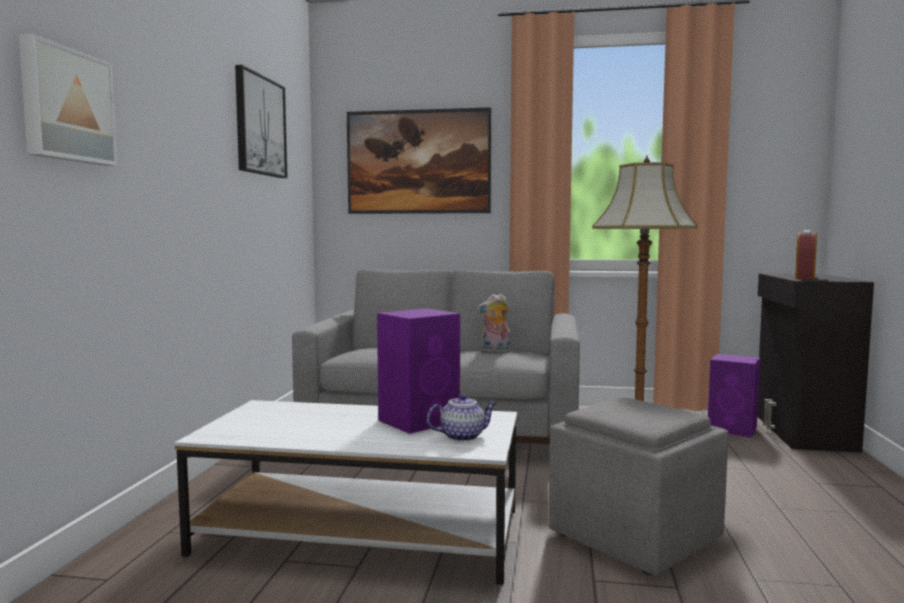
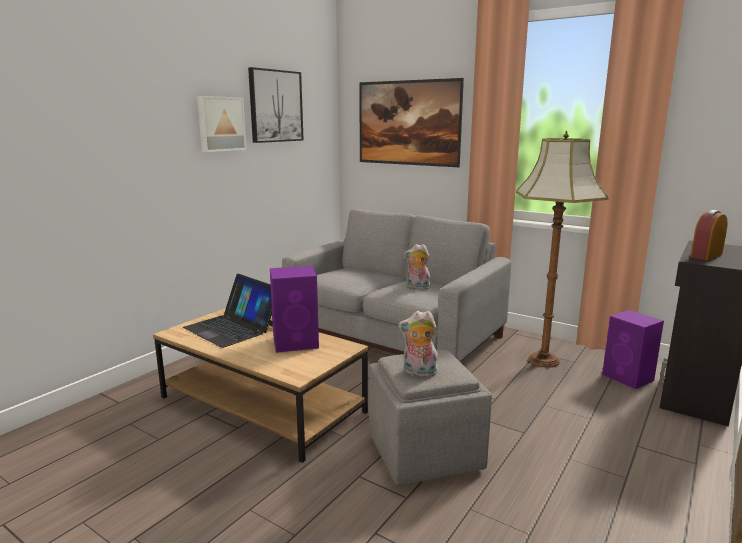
camera: 25 degrees right, 10 degrees up
(66, 106) = (94, 131): picture -> picture (220, 124)
(298, 419) = (232, 327): none -> laptop
(361, 531) = (262, 404): white coffee table -> brown coffee table
(463, 436) = (303, 361): teapot -> none
(641, 418) = (419, 373): none -> plush toy

